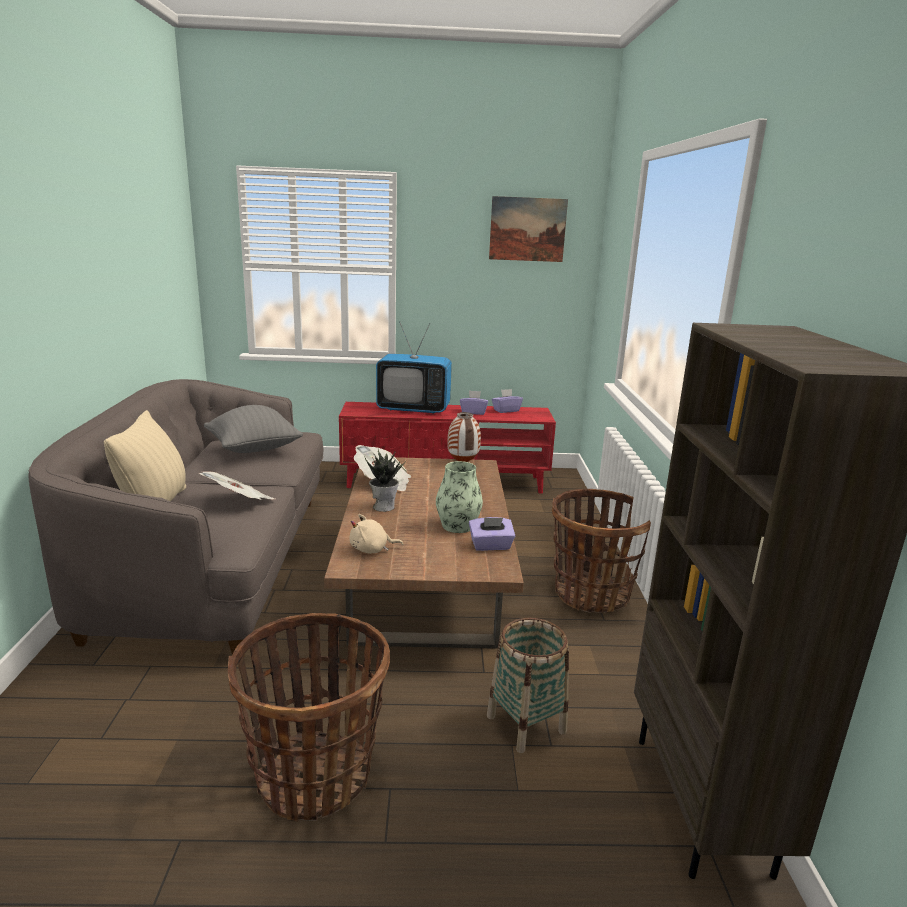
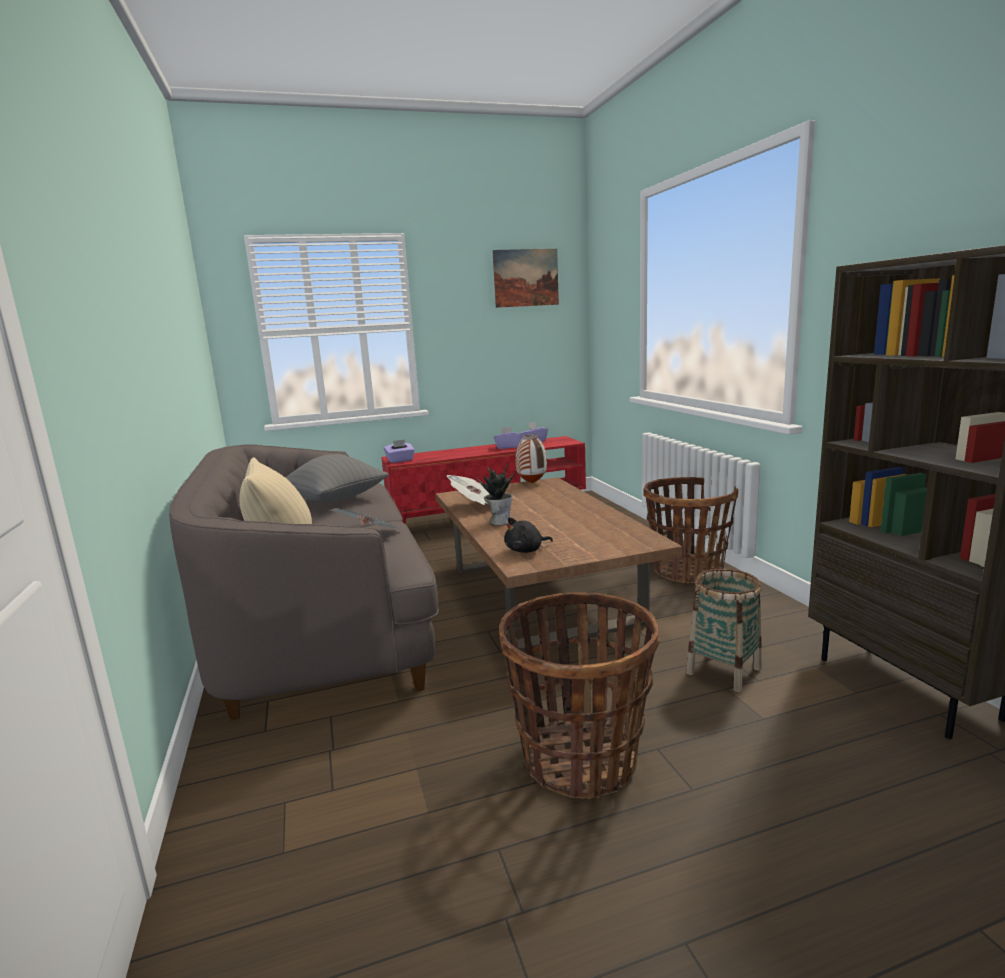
camera: 15 degrees left, 5 degrees down
(372, 549) = (526, 550): beige plush toy -> black plush toy
(413, 409) = (451, 452): television -> none
(458, 525) = (581, 522): vase -> none
(491, 546) = (625, 529): purple tissue box -> purple tissue box (400, 460)

